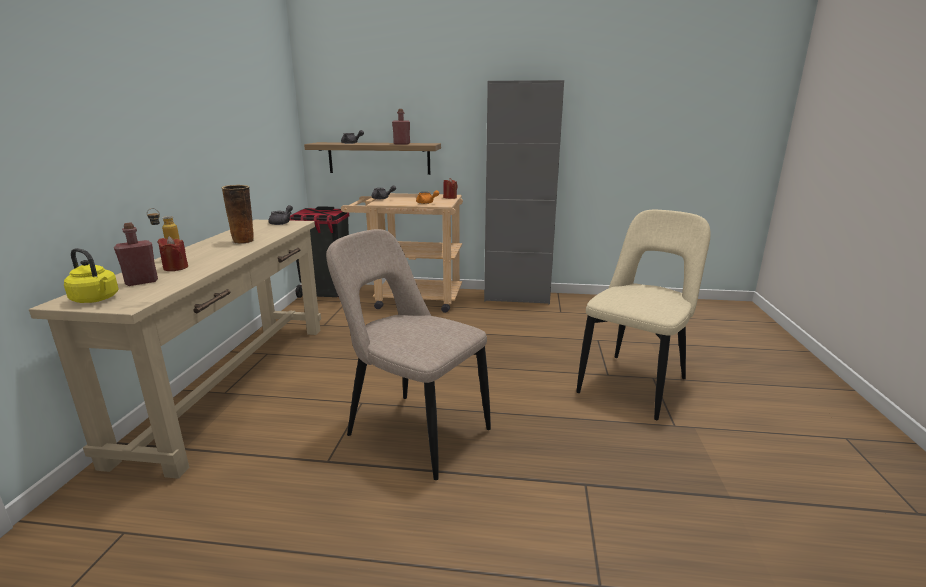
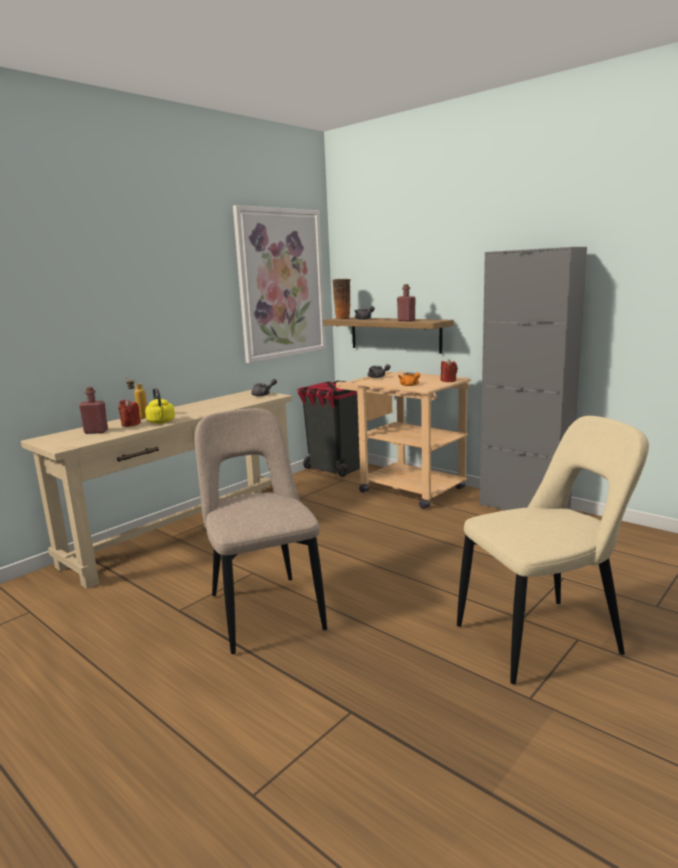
camera: 35 degrees right, 5 degrees down
(97, 299) = (56, 440): yellow kettle -> yellow kettle (161, 422)
(244, 241) = (207, 408): vase -> vase (343, 319)
(263, 103) = (281, 284): none -> picture

